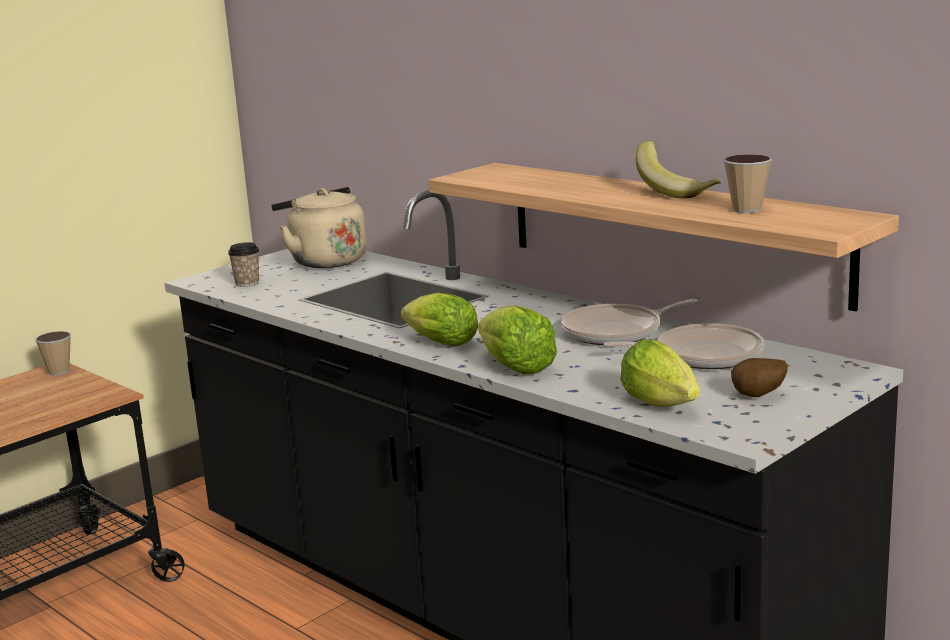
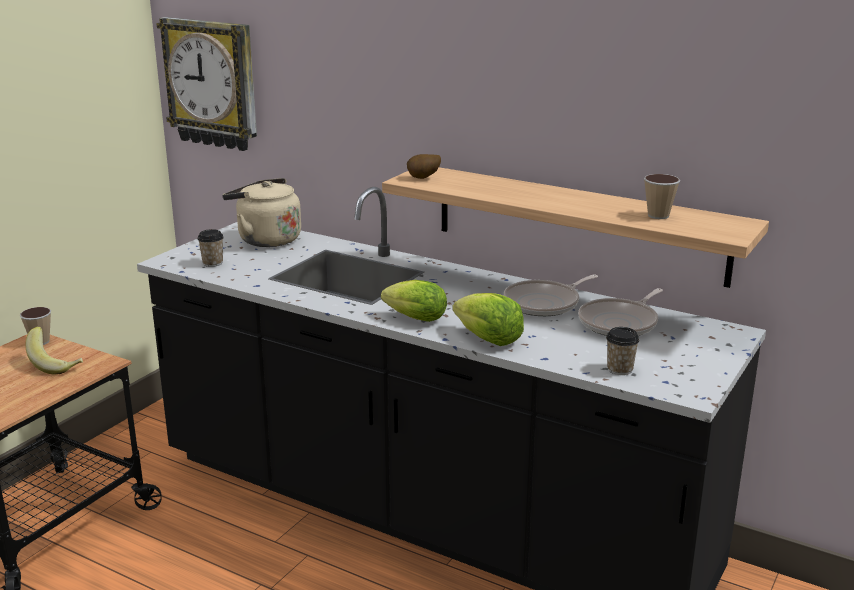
camera: 15 degrees left, 5 degrees up
(282, 79) = (212, 83): none -> wall clock
(664, 406) = (620, 369): lettuce -> cup
(677, 192) = (592, 197): banana -> banana (57, 364)
(702, 355) = (620, 323): frying pan -> frying pan turned 150 degrees clockwise
(758, 397) = (682, 358): potato -> potato (423, 179)

